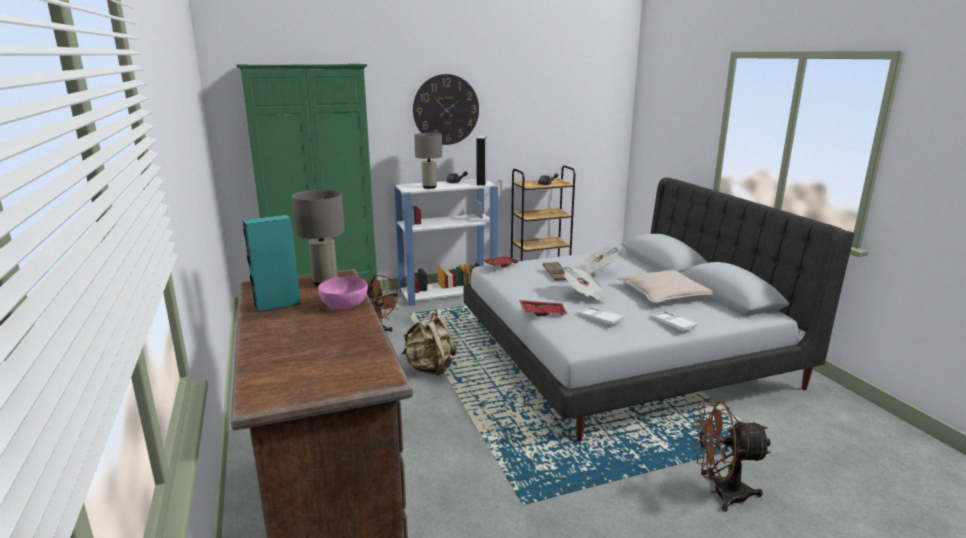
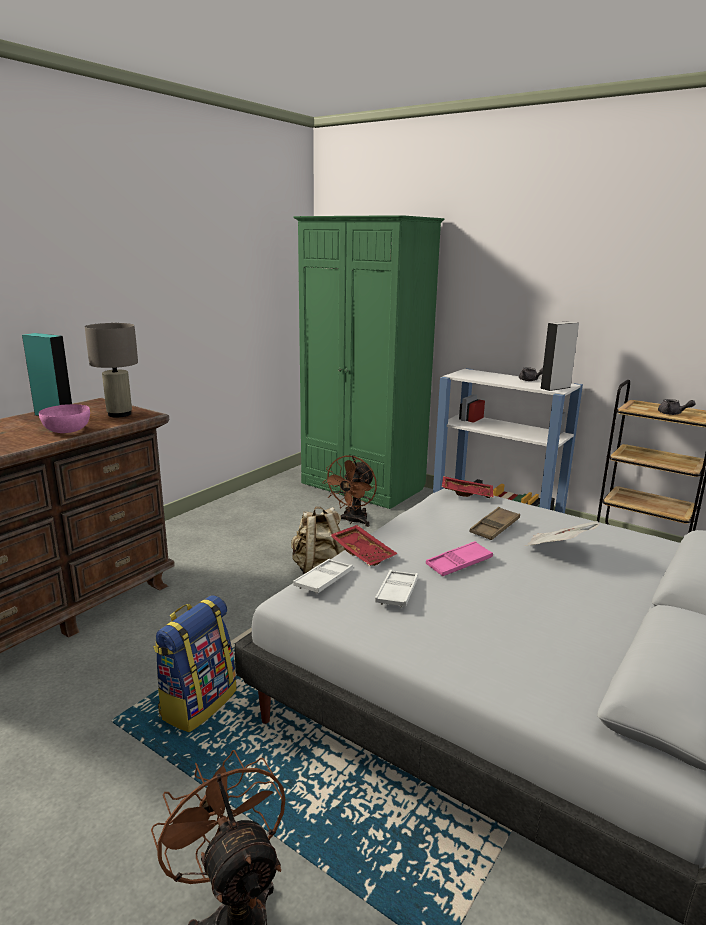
camera: 55 degrees right, 0 degrees up
(429, 187) = (483, 378): grey table lamp -> none
(446, 109) = (545, 282): wall clock -> none
(536, 461) = (198, 703): none -> backpack
(584, 295) = (459, 563): newspaper -> pink tray
(664, 293) = (572, 621): beige pillow -> none
(673, 324) = (458, 655): white tray -> white tray (324, 580)

